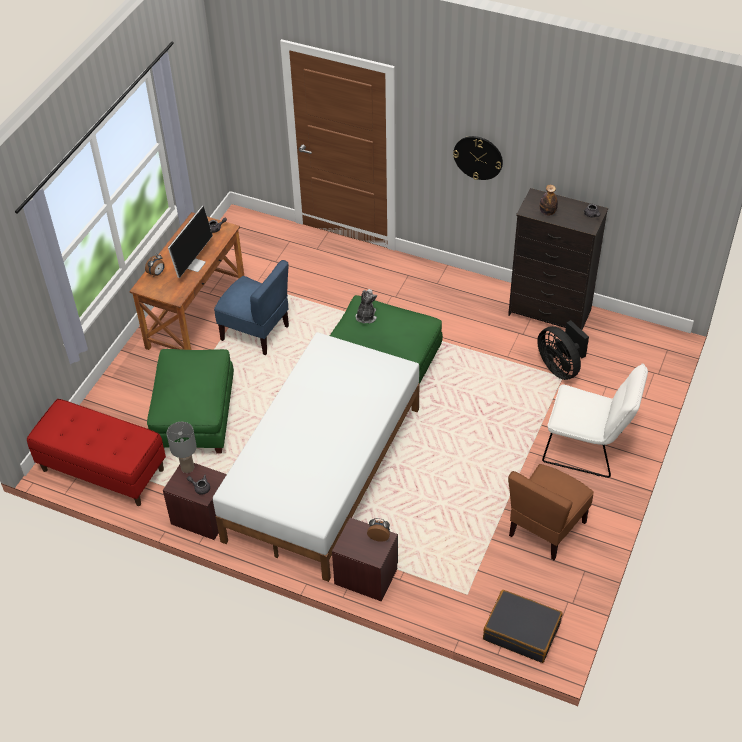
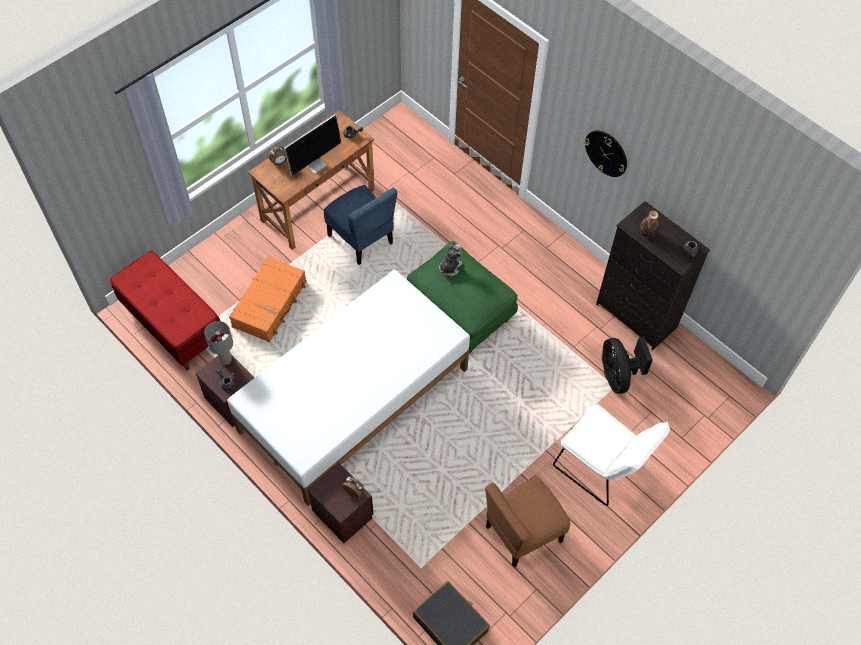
camera: 20 degrees right, 10 degrees up
(194, 418) = (270, 304): green ottoman -> orange suitcase

